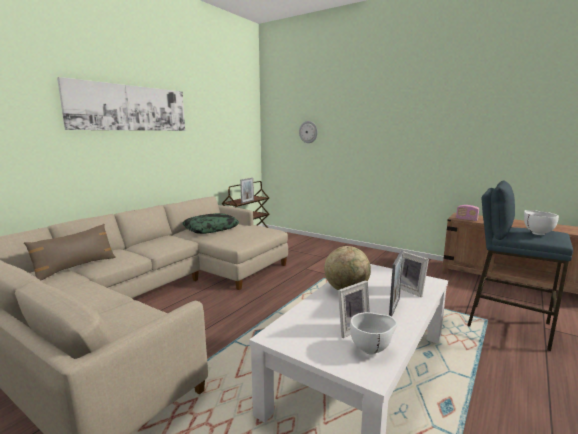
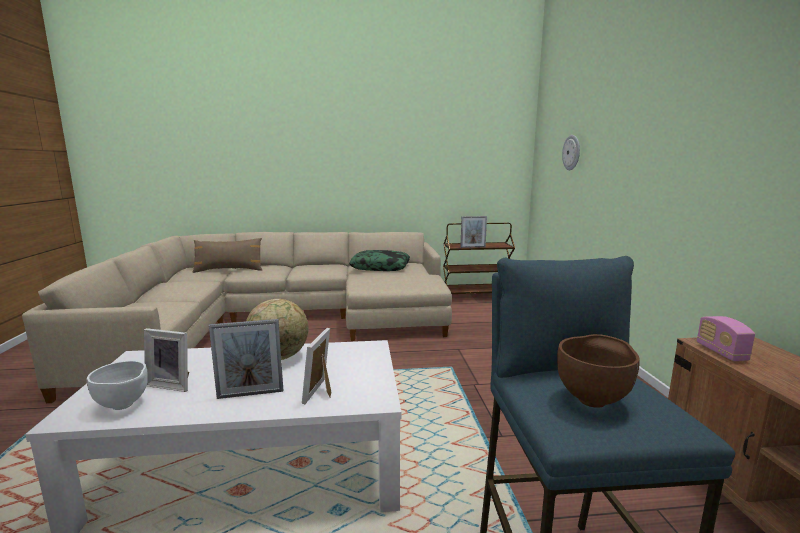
camera: 50 degrees right, 0 degrees up
(130, 108) = (331, 130): picture -> none
(536, 233) = (593, 399): white bowl -> brown bowl

